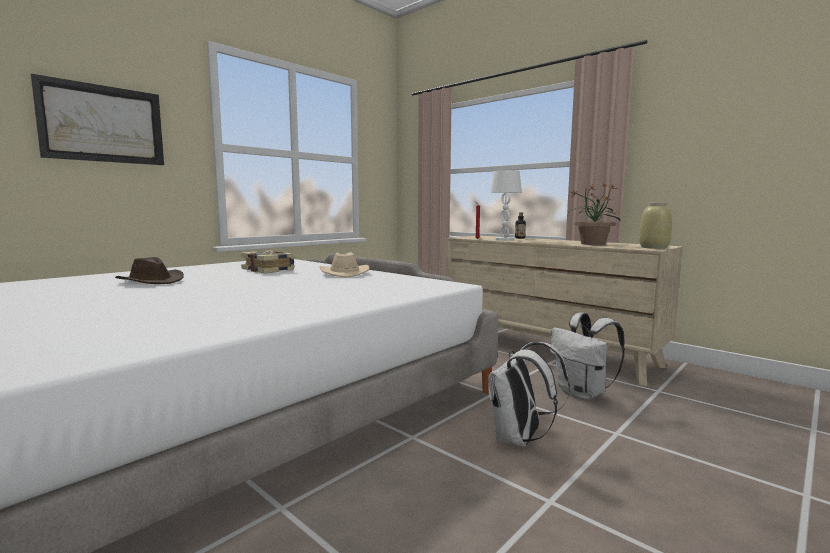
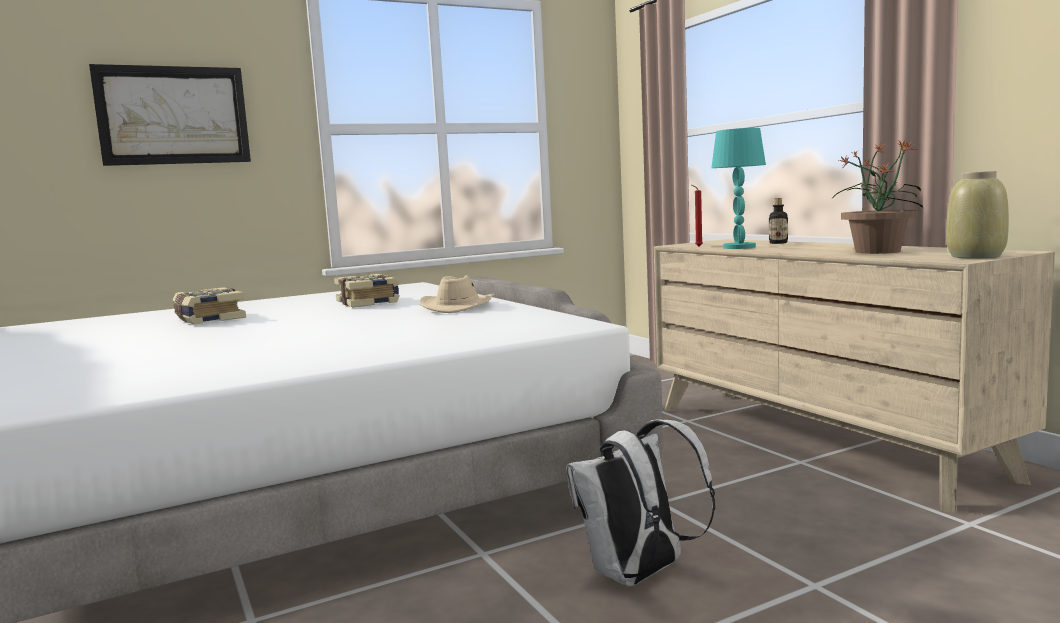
camera: 20 degrees right, 0 degrees up
(152, 281) = (208, 319): brown hat -> book
(504, 240) = (739, 247): white table lamp -> turquoise table lamp
(583, 393) = (816, 515): white backpack -> none

